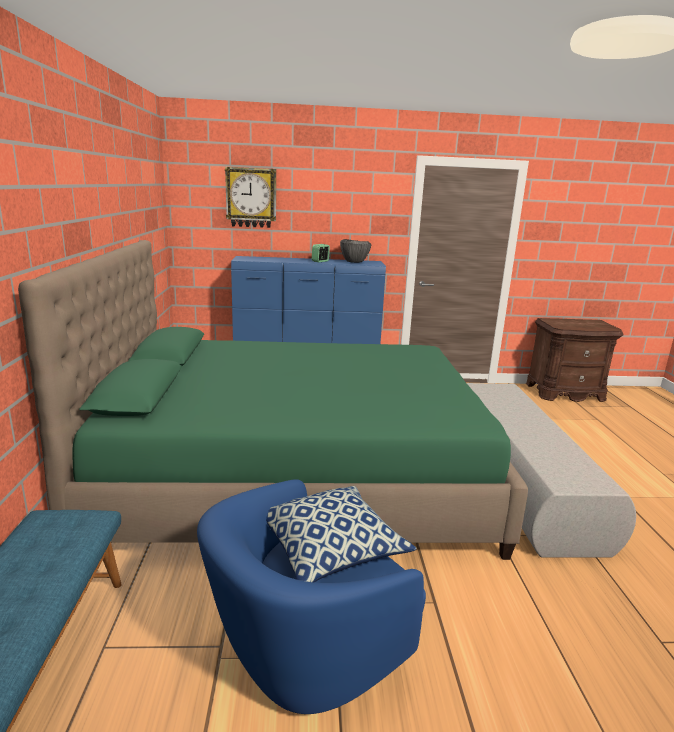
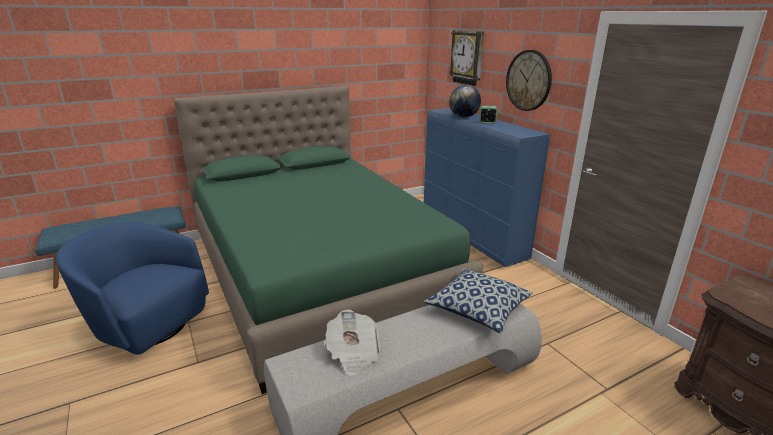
camera: 65 degrees right, 5 degrees up
(286, 260) = (463, 117): none -> globe
(330, 549) = (152, 275): pillow -> pillow (477, 309)
(346, 216) = (528, 80): none -> wall clock
(354, 262) = (514, 129): bowl -> none
(553, 453) = (353, 354): none -> newspaper

